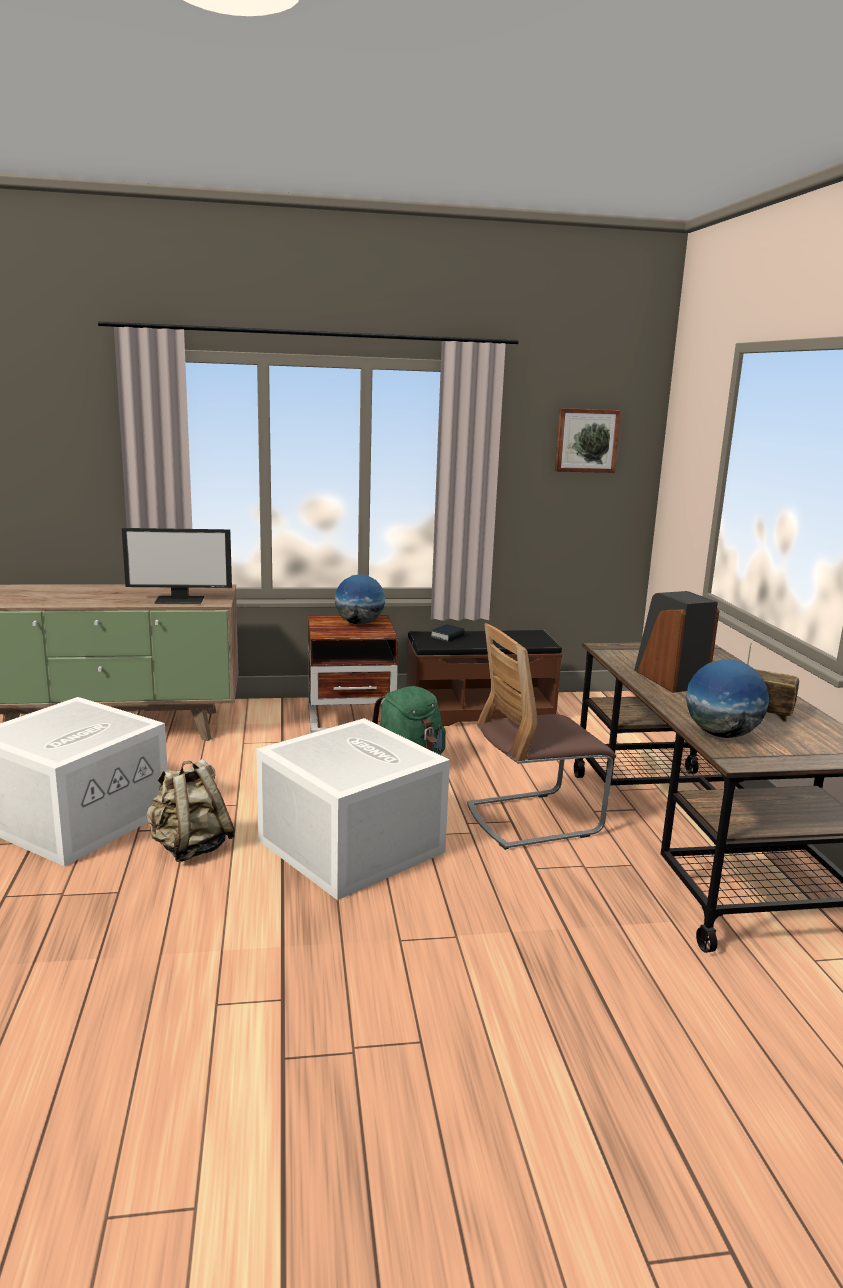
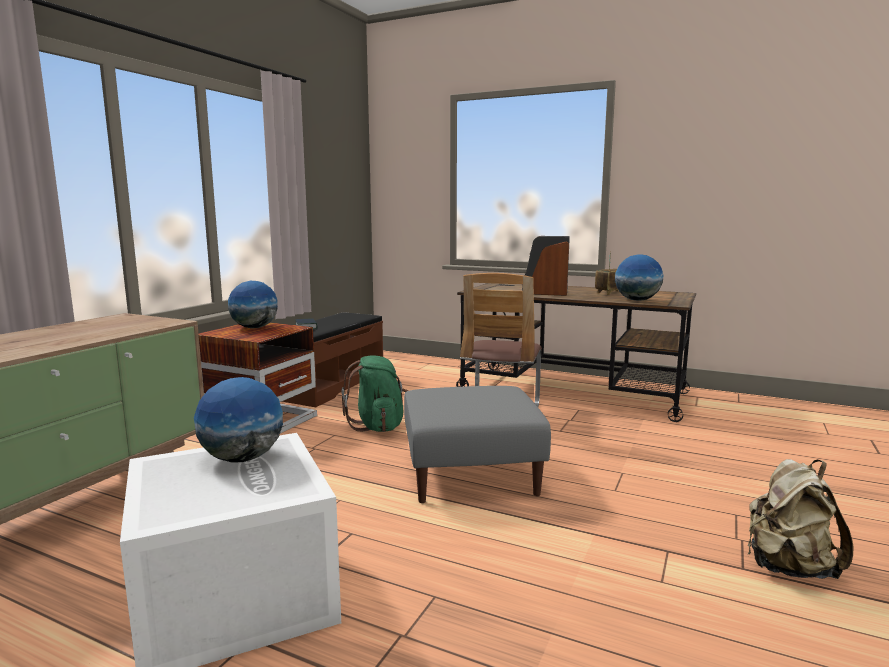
camera: 55 degrees left, 5 degrees down
(100, 723) = (242, 458): none -> globe
(180, 600) = (125, 328): monitor -> none
(190, 848) = (392, 539): beige backpack -> beige backpack (788, 567)
(348, 846) = (470, 474): white storage box -> grey ottoman
(586, 440) = (337, 166): picture -> none

